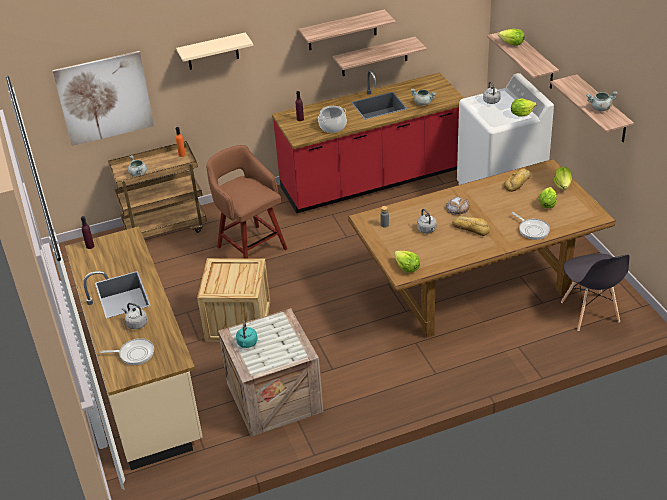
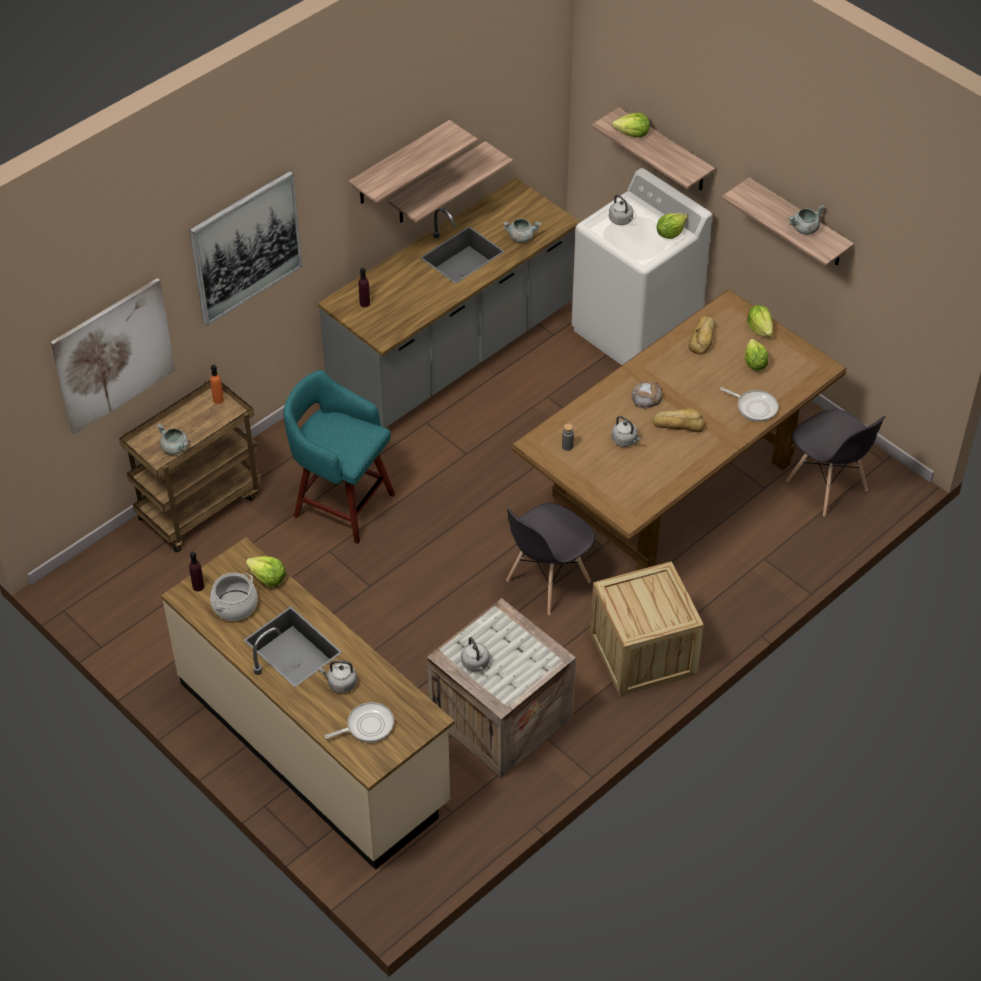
camera: 25 degrees left, 10 degrees up
(212, 51) = (246, 247): beige shelf -> picture
(238, 321) = (391, 622): crate -> crate (643, 653)
(247, 343) = (475, 664): turquoise kettle -> grey kettle
(251, 247) = (341, 503): brown stool -> turquoise stool
(332, 126) = (418, 306): cooking pot -> cooking pot (235, 606)
(355, 323) = (547, 582): none -> grey chair
(372, 181) = (453, 354): red counter -> grey counter
(406, 267) = (629, 504): lettuce -> lettuce (267, 578)

